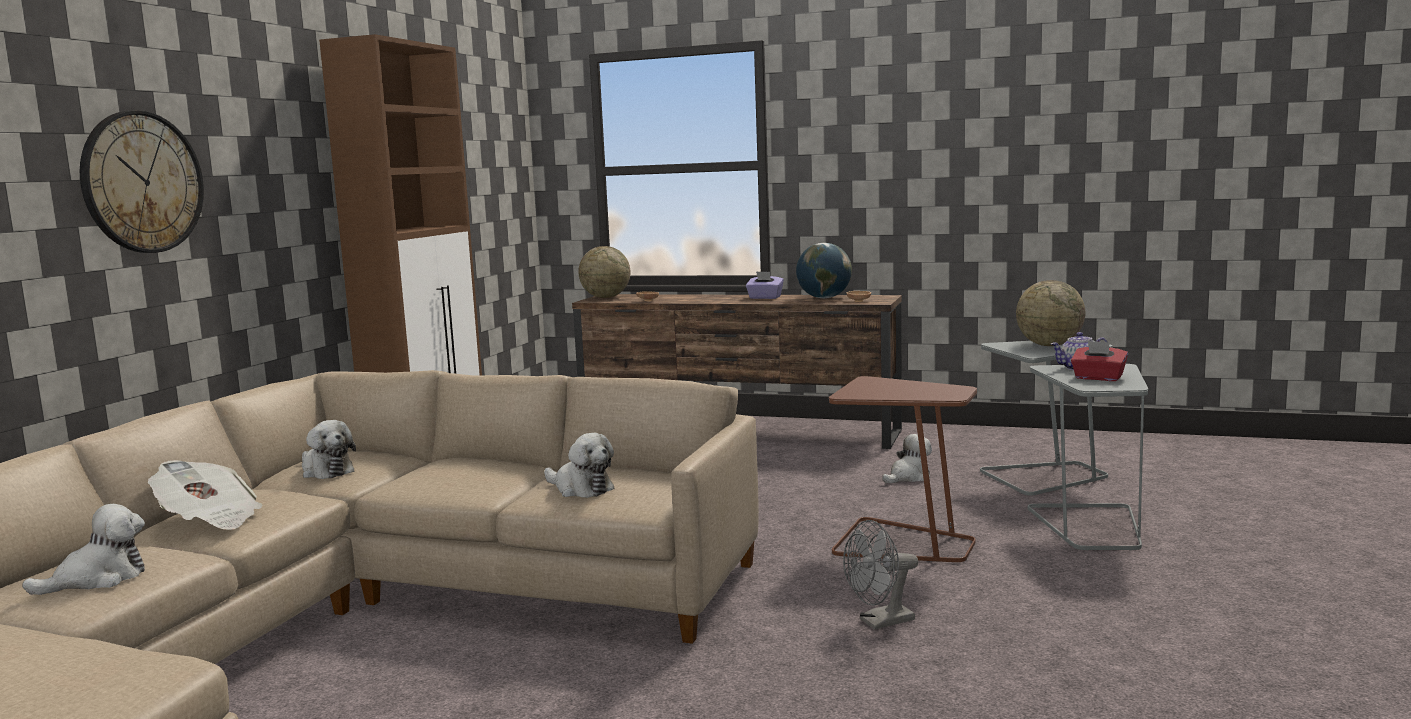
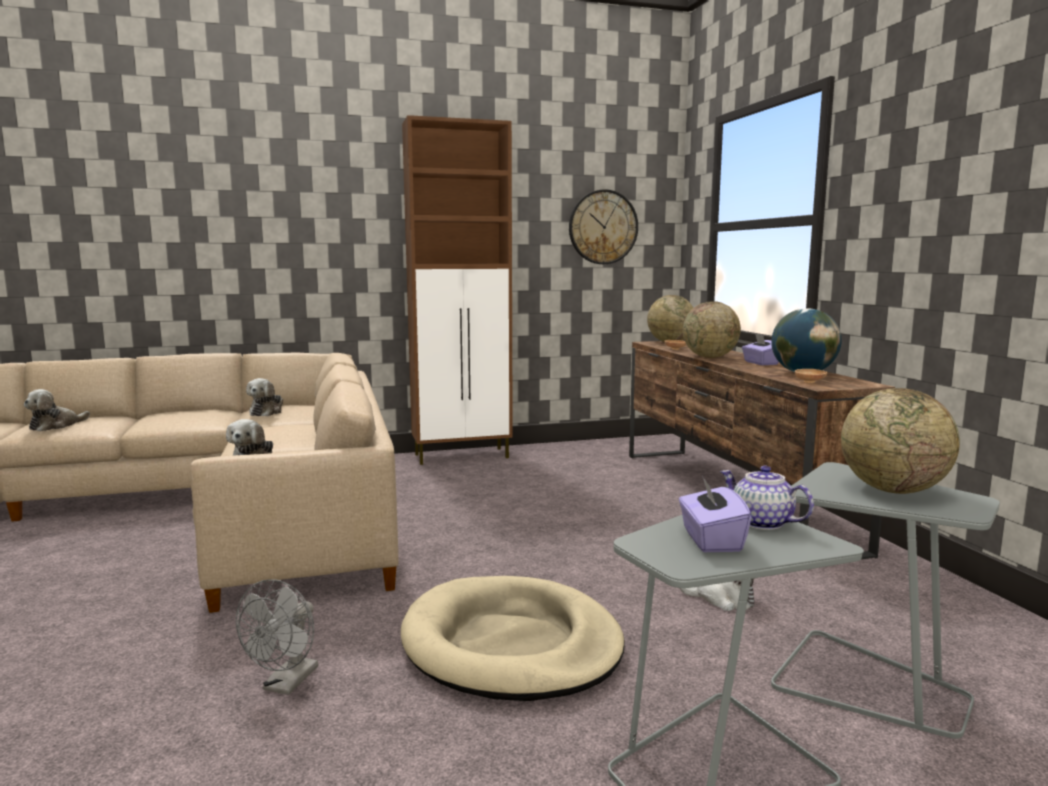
camera: 55 degrees right, 0 degrees up
(98, 579) = (56, 426): plush toy -> plush toy turned 105 degrees clockwise
(142, 182) = (240, 219): wall clock -> wall clock (603, 227)
(210, 520) = (159, 417): newspaper -> none
(711, 300) = (710, 357): none -> globe
(880, 622) = (286, 684): grey fan -> grey fan turned 105 degrees counterclockwise
(902, 543) = (511, 645): brown side table -> beige dog bed
(1098, 378) = (710, 540): red tissue box -> purple tissue box

